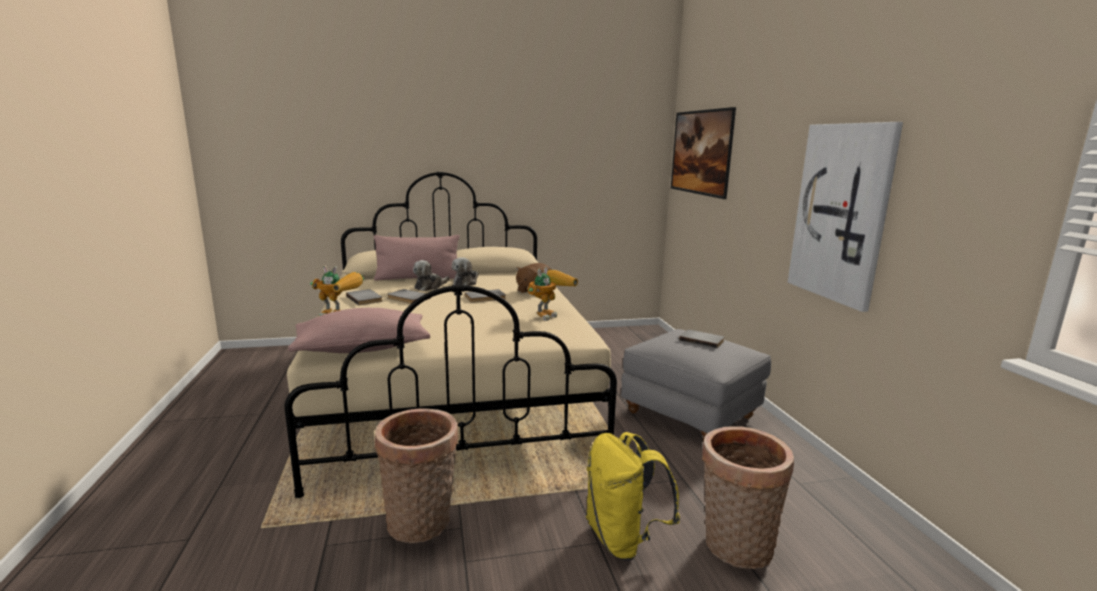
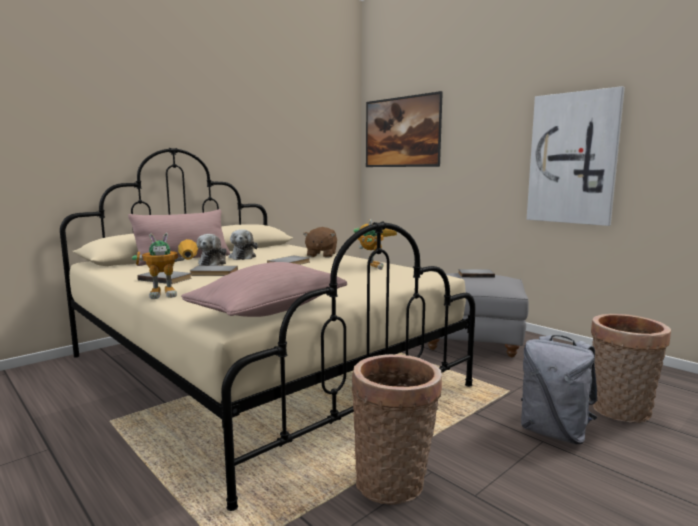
camera: 30 degrees left, 5 degrees down
(623, 539) = (554, 432): yellow backpack -> grey backpack

